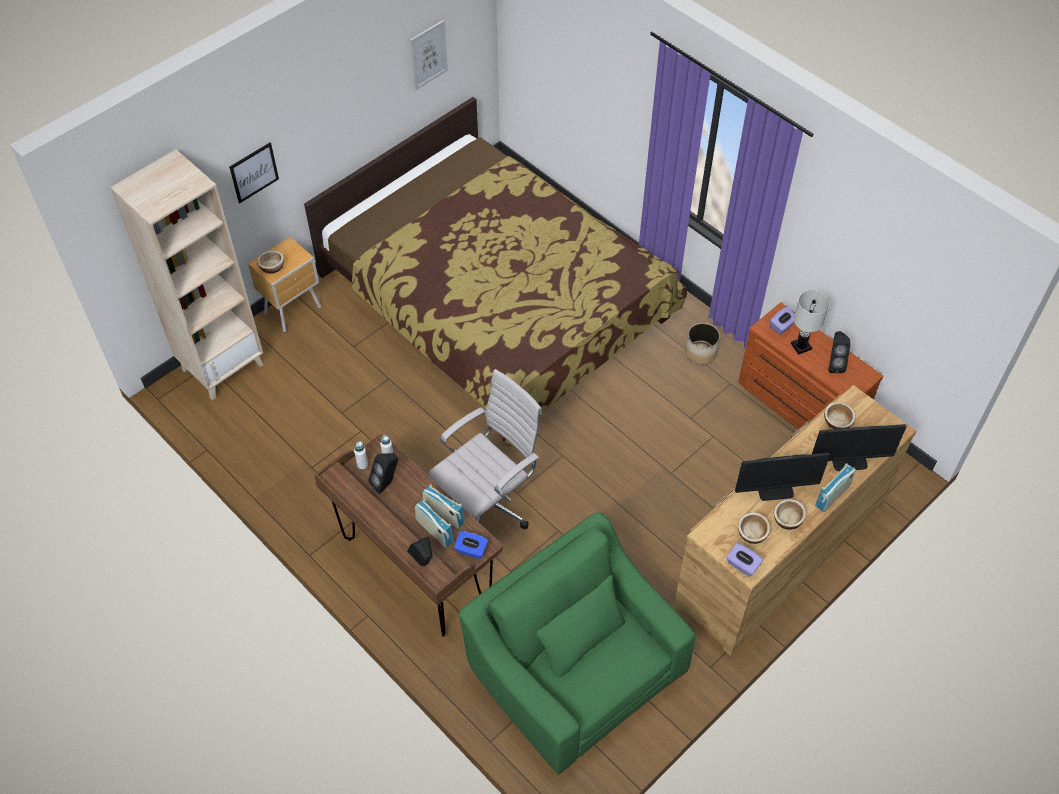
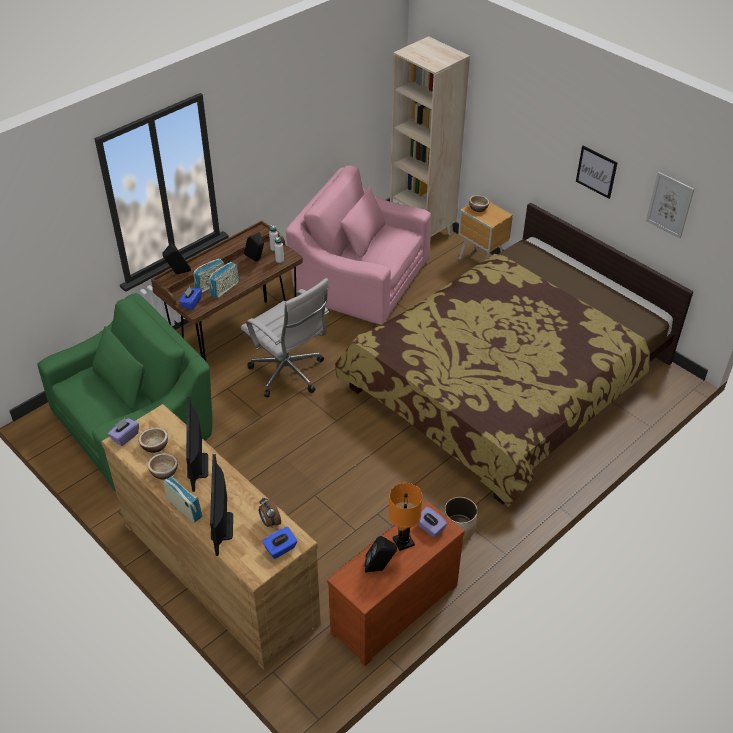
camera: 90 degrees right, 10 degrees down
(254, 172) = (509, 135): picture -> picture (596, 171)
(314, 434) = (360, 280): none -> pink armchair
(801, 346) = (404, 542): white table lamp -> orange table lamp
(837, 422) = (269, 522): bowl -> alarm clock
(866, 411) = (280, 549): none -> blue tissue box

